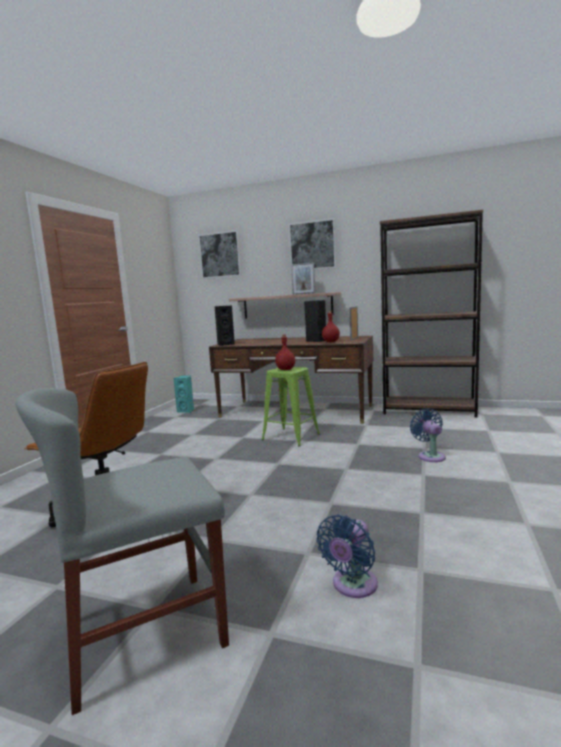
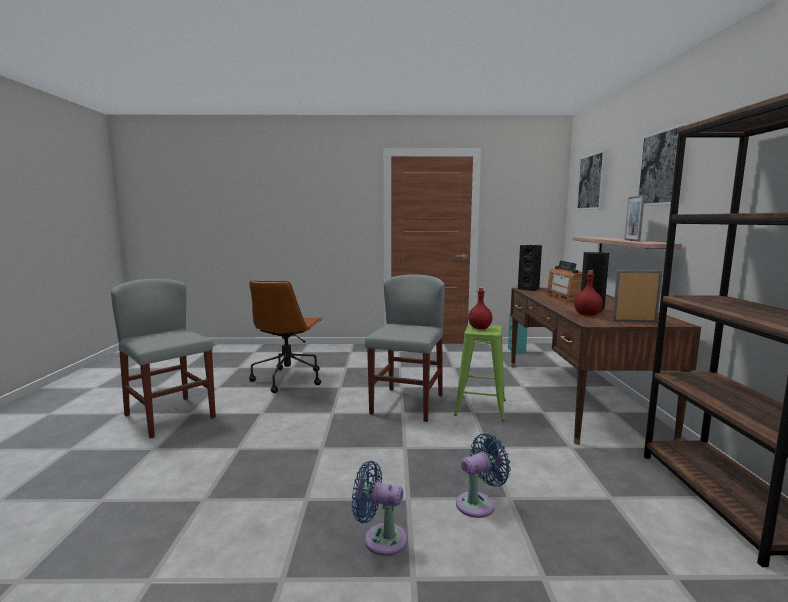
camera: 70 degrees right, 0 degrees up
(261, 460) = (407, 404): none -> grey chair
(270, 341) = (566, 297): none -> radio
(352, 586) = (191, 470): blue fan -> blue fan (380, 539)

